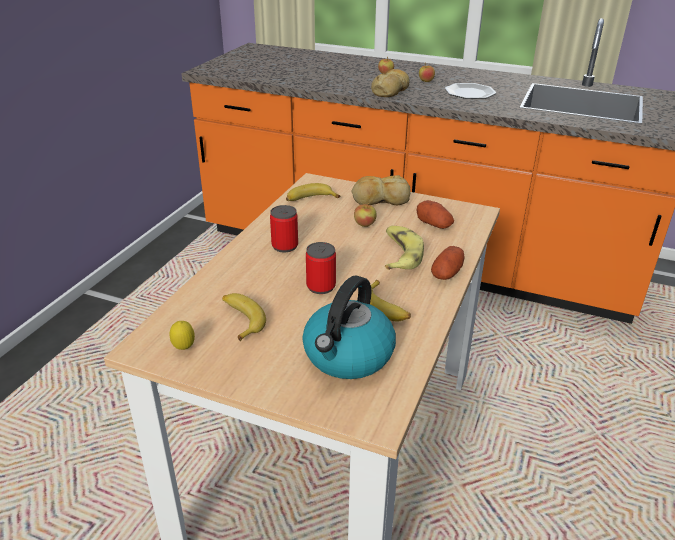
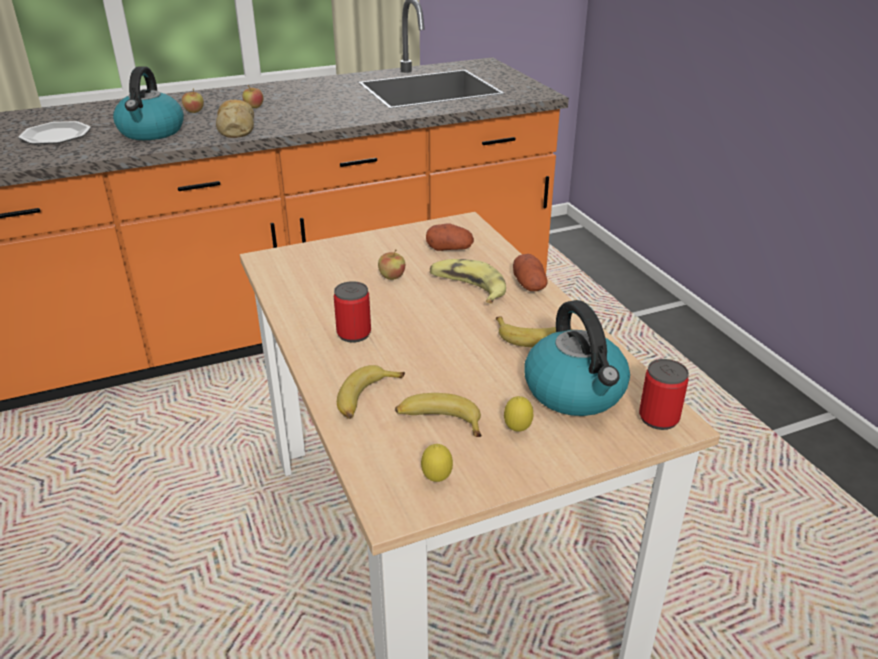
camera: 45 degrees left, 0 degrees up
(271, 353) = (517, 430): none -> lemon
(310, 199) = (296, 278): banana -> banana (366, 399)
(321, 286) = (453, 351): can -> can (658, 418)
(340, 79) = (151, 132): none -> kettle
(380, 199) = (364, 248): bread -> none
(469, 93) = (320, 108): plate -> plate (55, 136)

